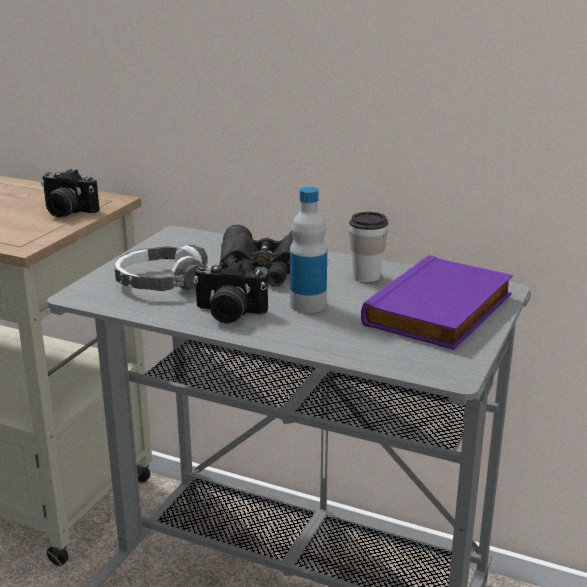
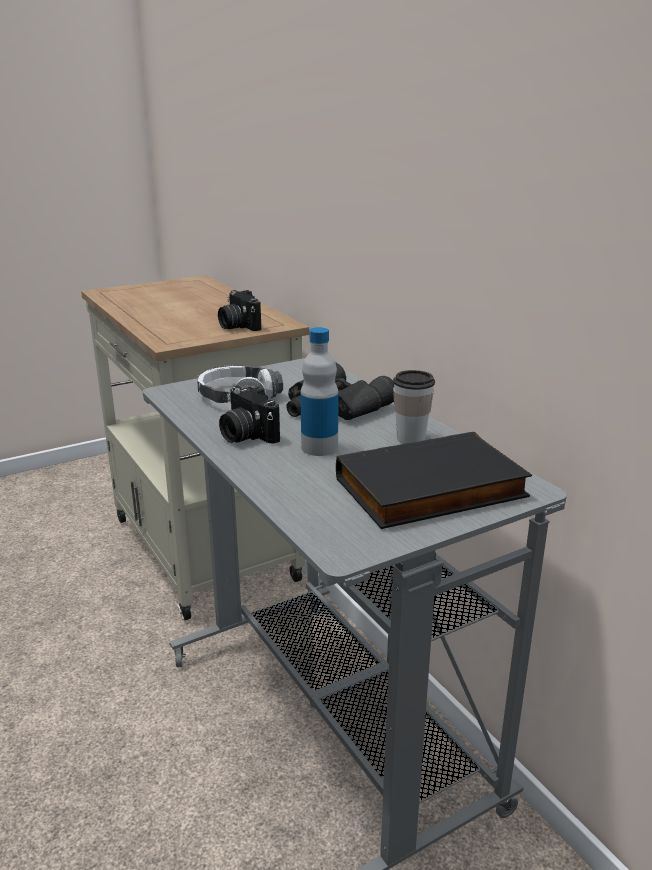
camera: 35 degrees right, 0 degrees up
(441, 311) = (431, 490): purple book -> black book

